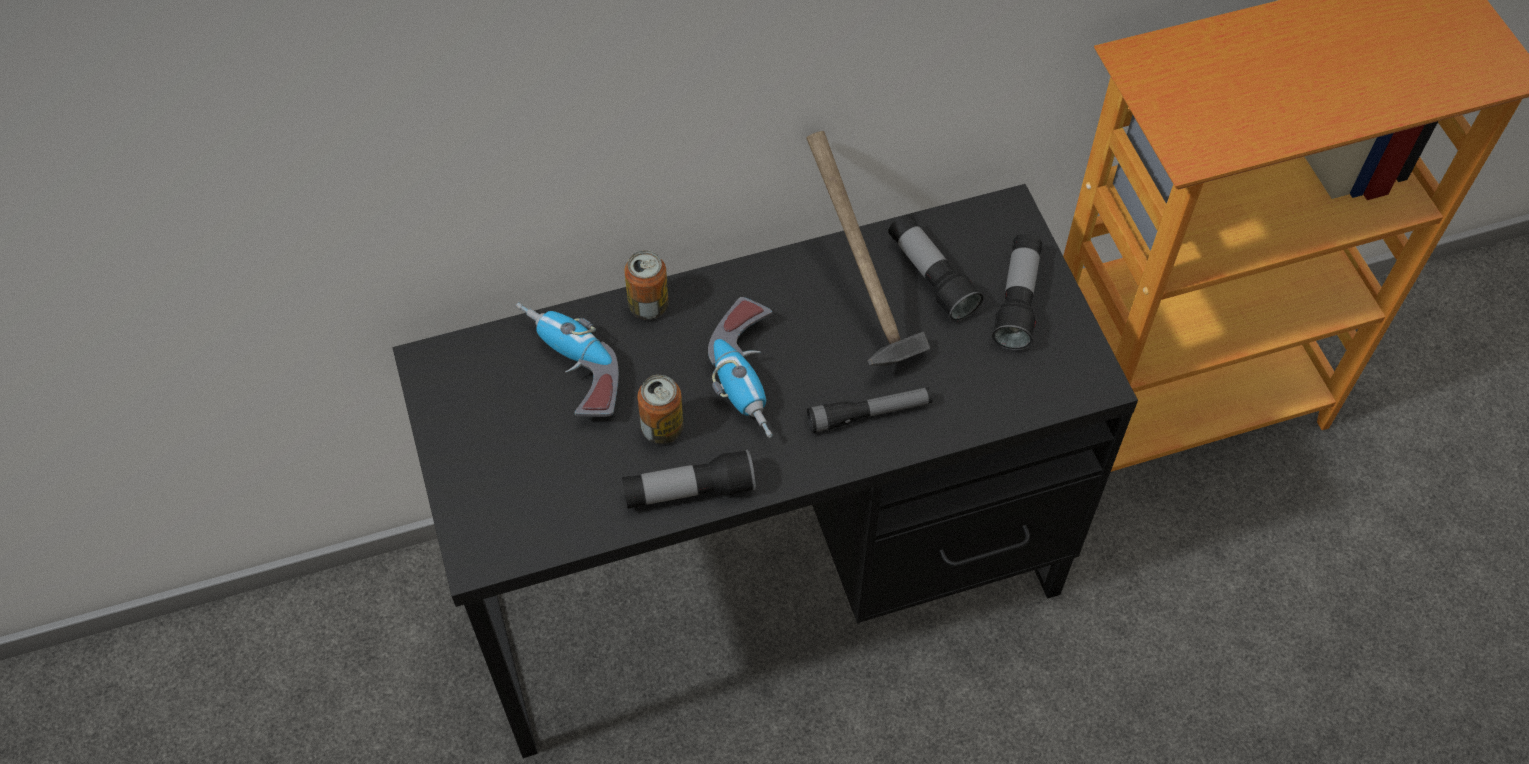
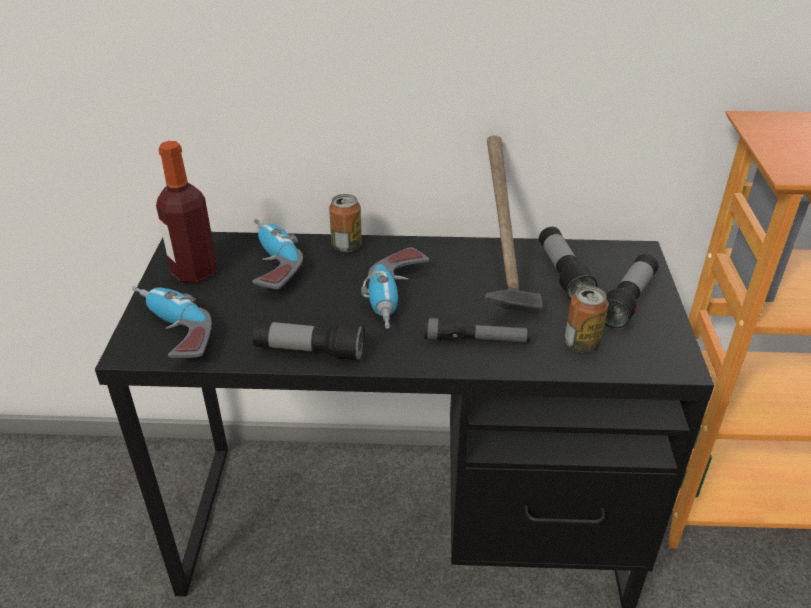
camera: 20 degrees right, 20 degrees down
(478, 409) = (194, 272): none -> bottle
(508, 514) = (170, 332): none -> power drill
(662, 428) = (313, 311): can -> can (581, 344)

